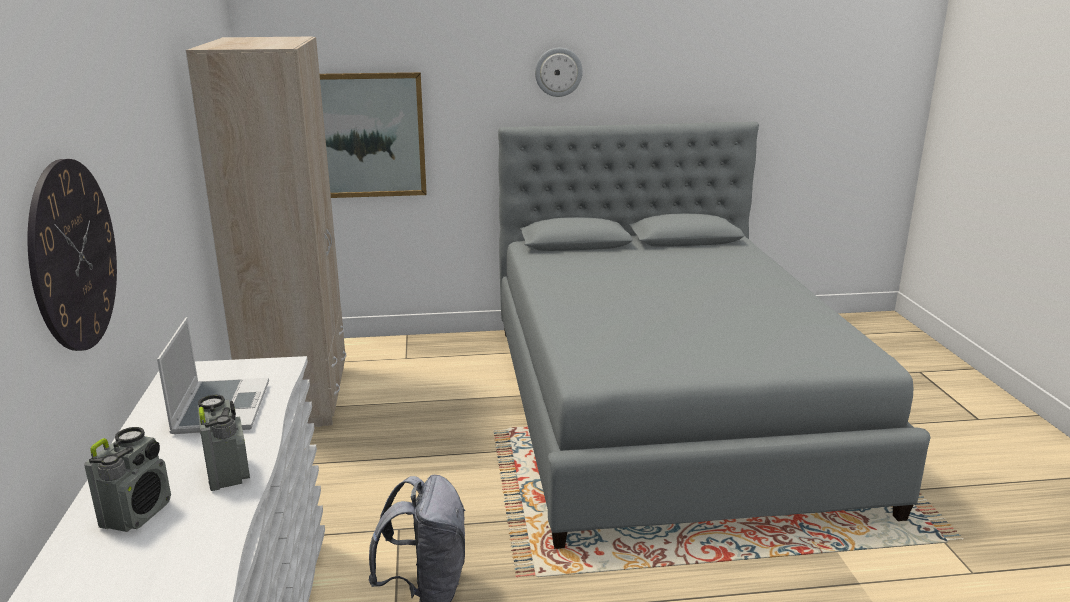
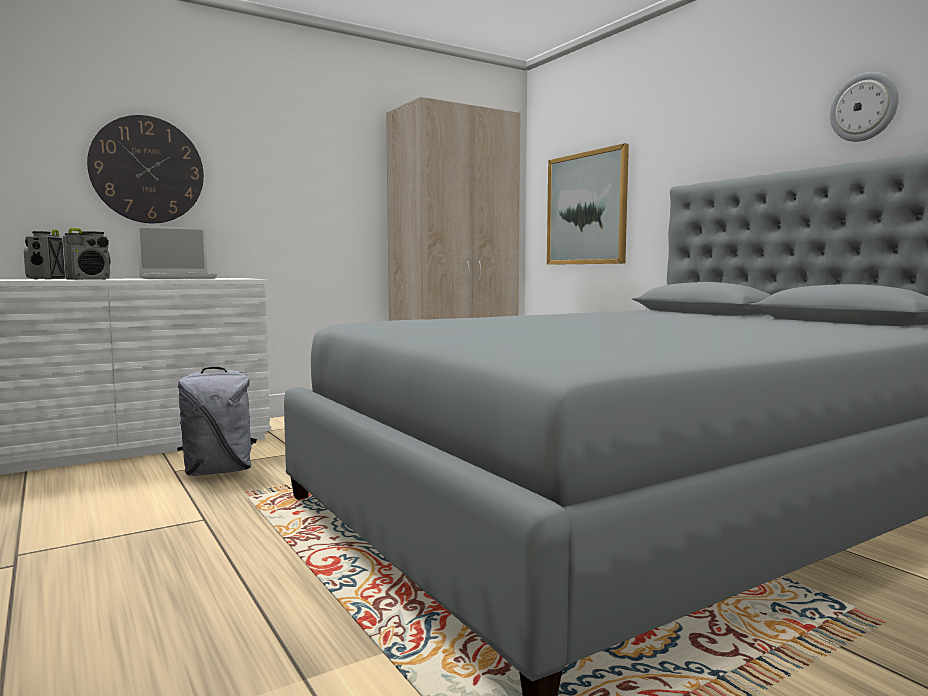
camera: 65 degrees right, 15 degrees down
(137, 513) = (45, 279): radio -> radio turned 90 degrees clockwise
(558, 72) = (748, 119): wall clock -> wall clock (864, 107)

